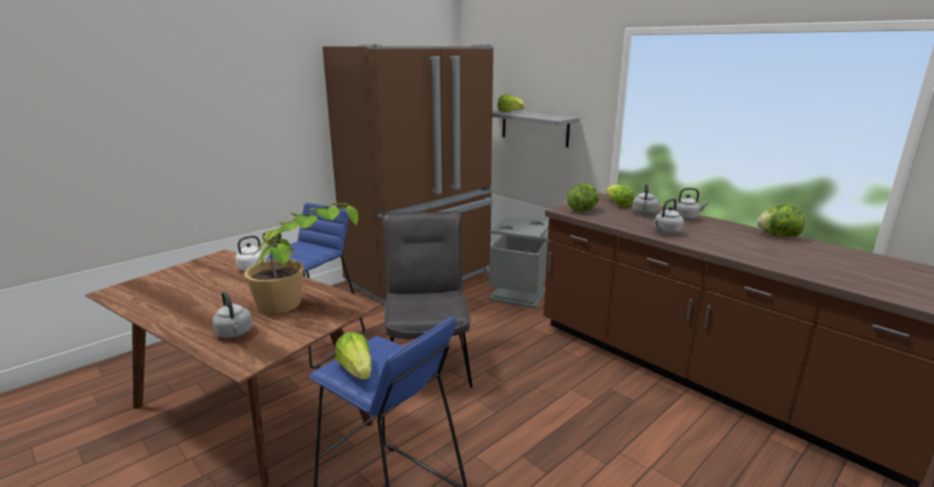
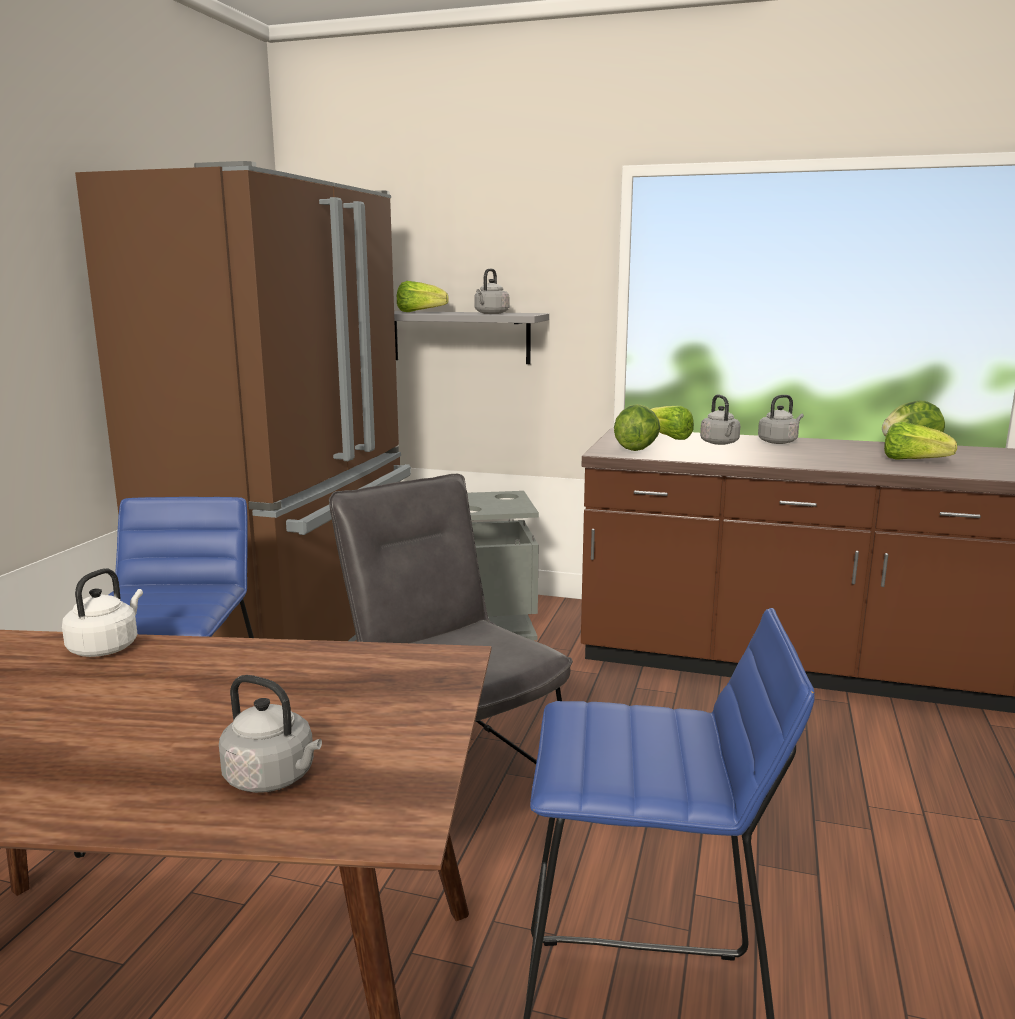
camera: 30 degrees left, 5 degrees down
(302, 303) = (334, 683): potted plant -> none
(356, 370) = (622, 764): lettuce -> lettuce (913, 461)
(666, 232) = (792, 459): grey kettle -> grey kettle (490, 313)

